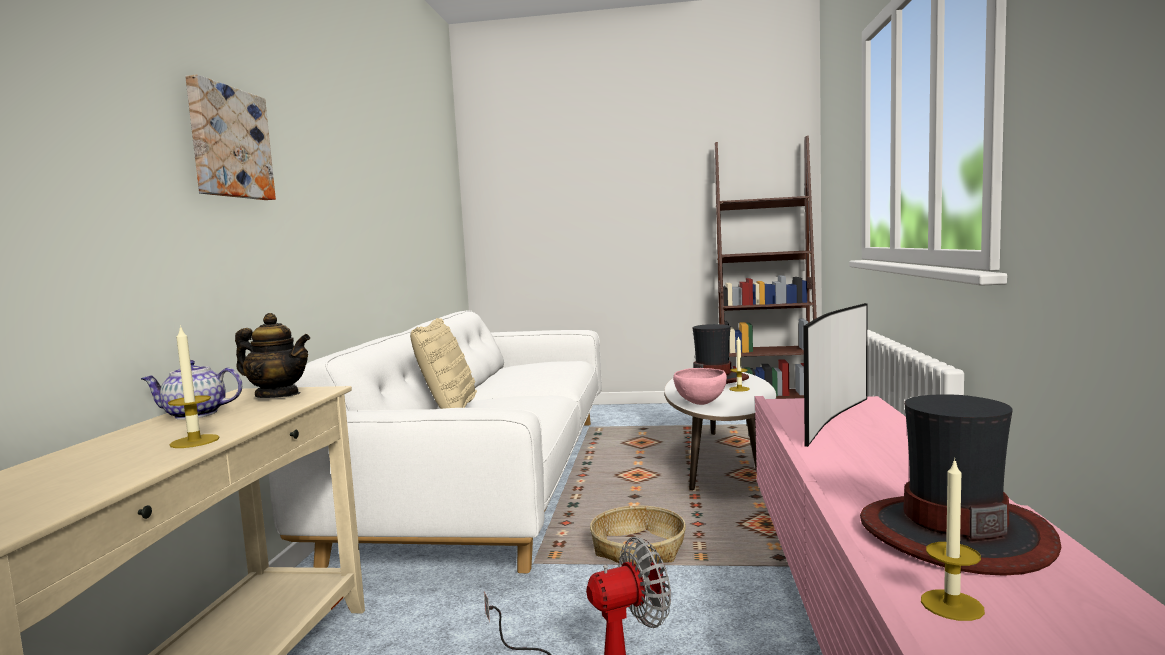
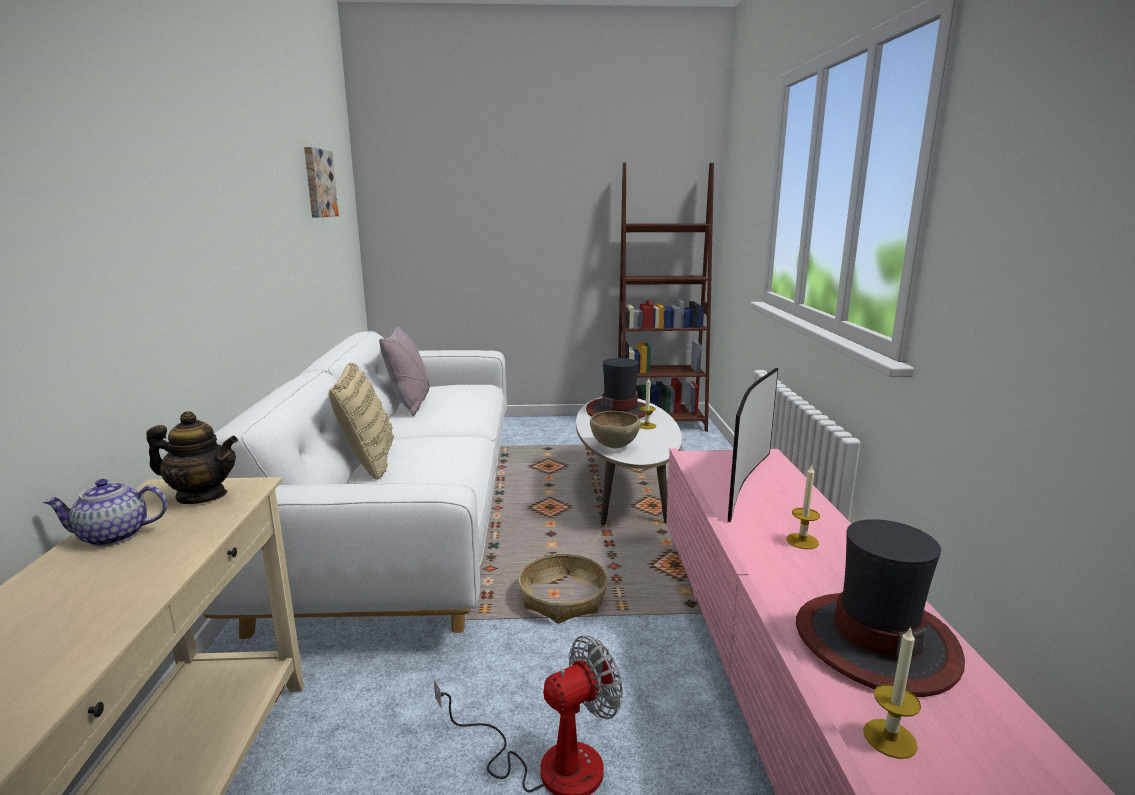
camera: 10 degrees left, 10 degrees up
(194, 441) = (130, 594): candle -> candle (802, 541)
(228, 143) = (111, 199): picture -> picture (318, 183)
(501, 375) = (410, 404): none -> purple pillow
(700, 404) = (614, 447): pink bowl -> brown bowl

